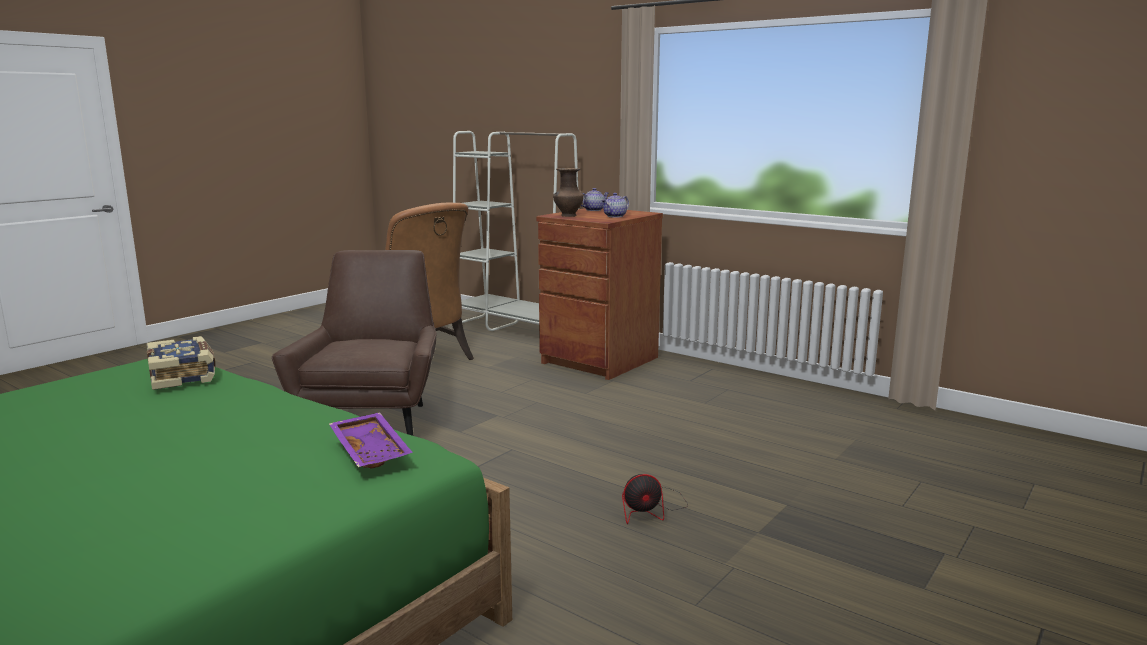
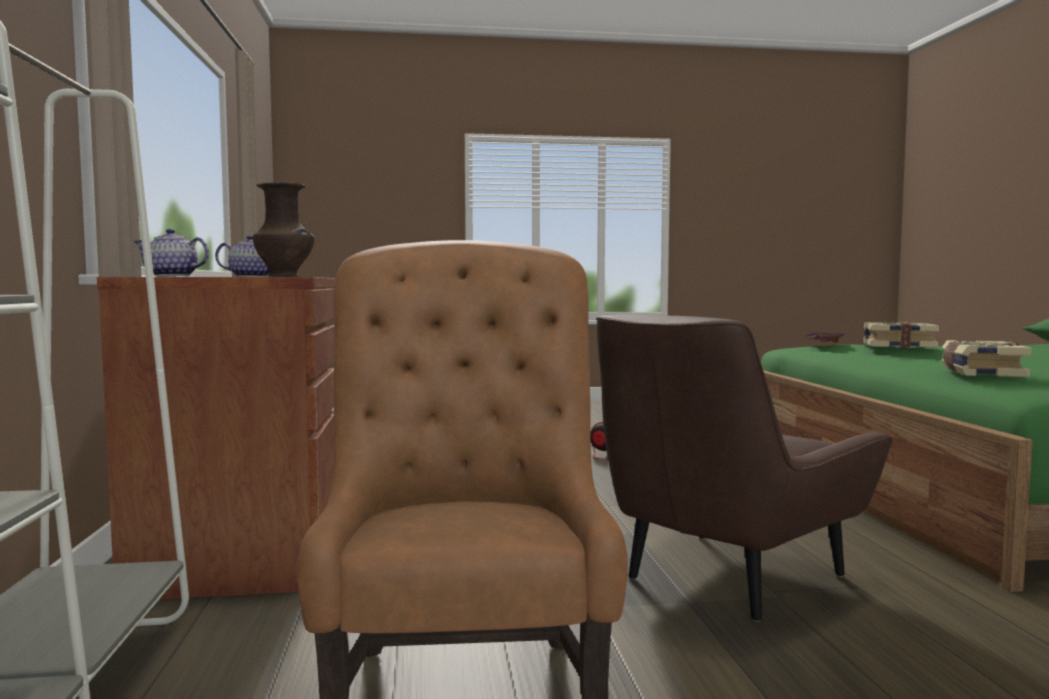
camera: 135 degrees left, 10 degrees down
(246, 444) = (898, 346): none -> book

